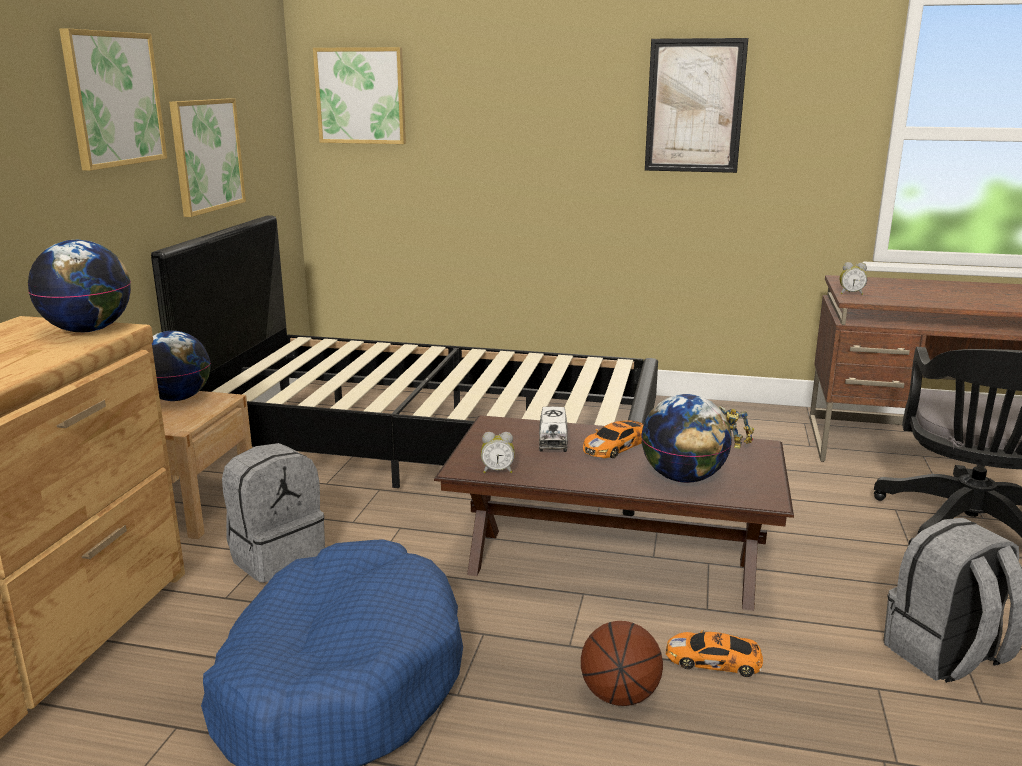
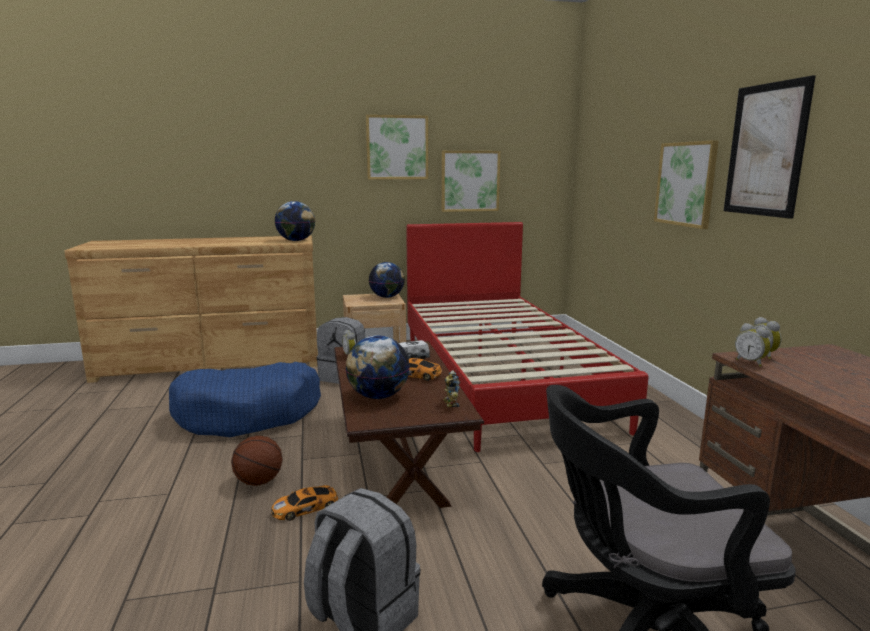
camera: 65 degrees right, 5 degrees down
(361, 96) = (596, 150): picture -> picture (686, 184)
(430, 447) = (500, 377): black bed -> red bed
(715, 660) = (307, 508): toy car -> toy car turned 105 degrees counterclockwise
(869, 300) = (751, 362): none -> alarm clock

